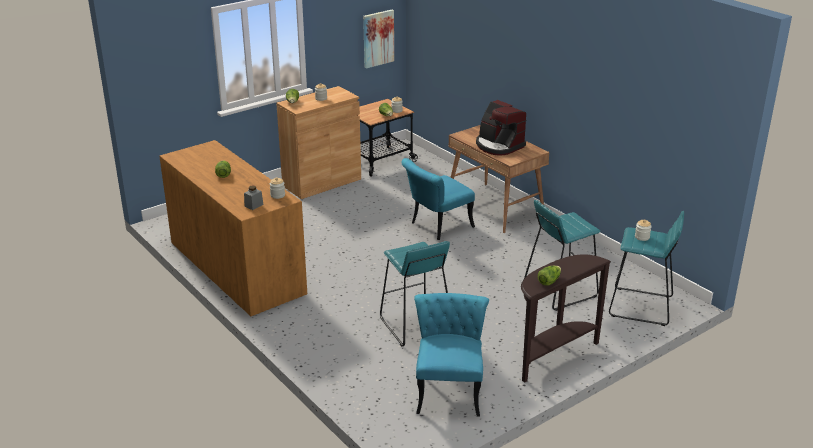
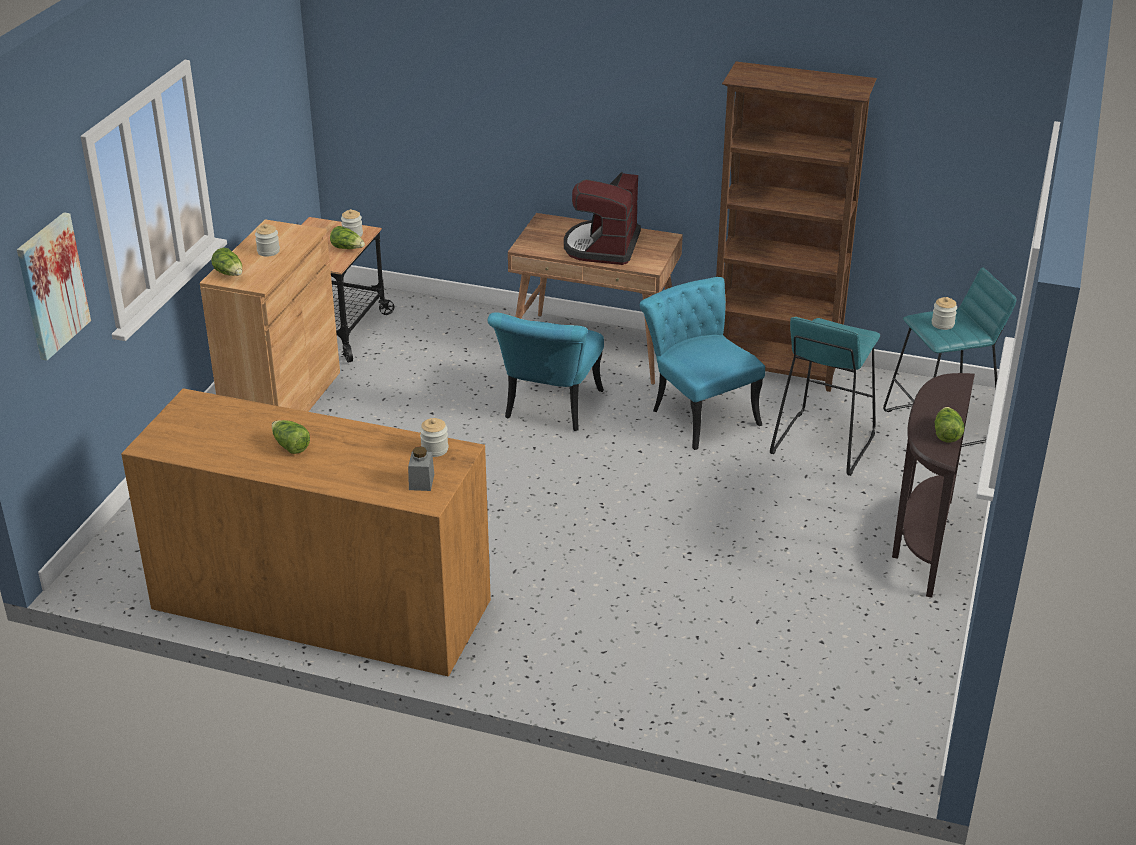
camera: 35 degrees left, 5 degrees up
(378, 38) = (282, 114): picture -> picture (52, 286)
(415, 325) = (702, 579): turquoise stool -> none
(449, 390) = (857, 654): turquoise chair -> turquoise chair (698, 413)
(499, 145) = (602, 246): coffee machine -> coffee machine turned 90 degrees clockwise
(580, 248) = (775, 369): none -> brown bookcase

